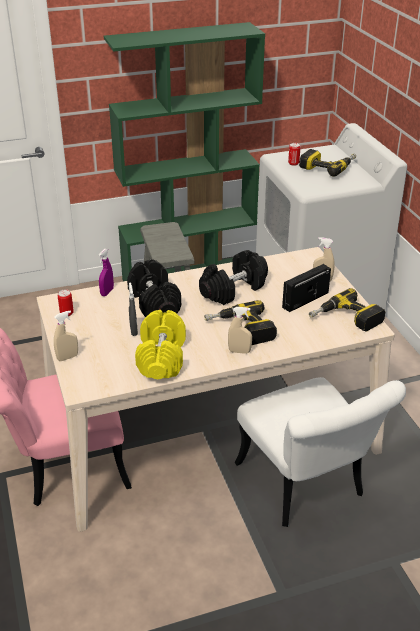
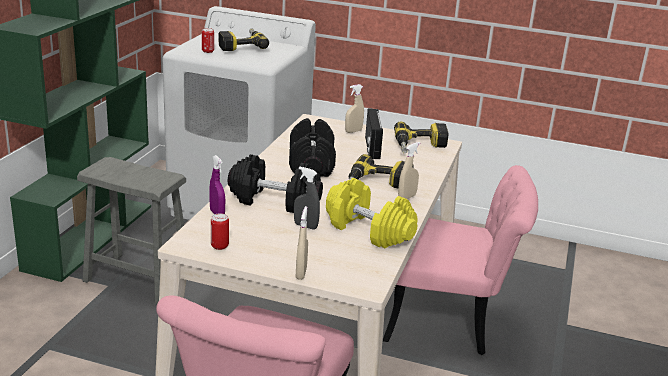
camera: 55 degrees left, 10 degrees down
(307, 488) = (451, 322): white chair -> pink chair

